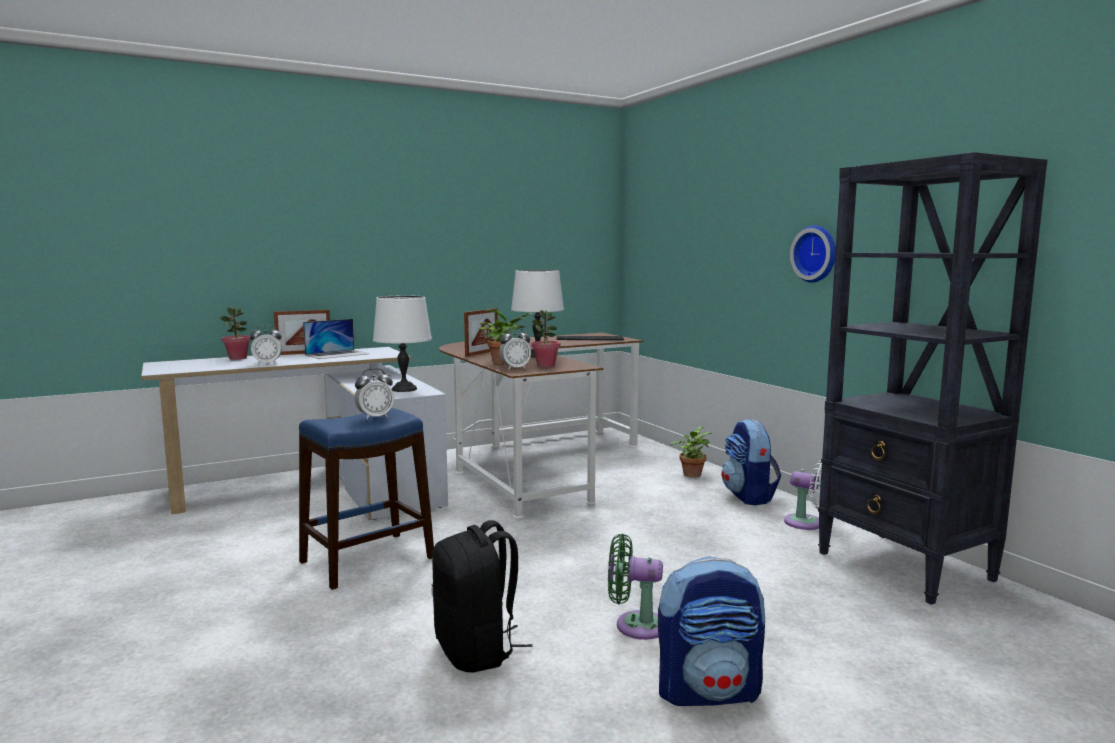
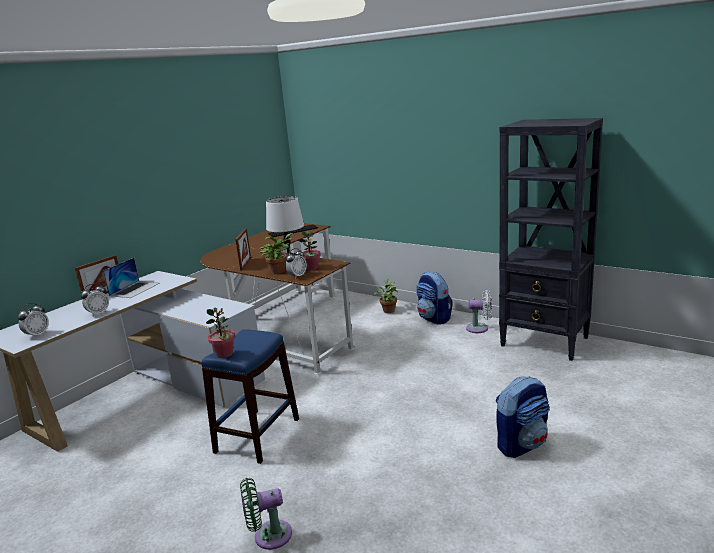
camera: 25 degrees left, 10 degrees up
(238, 358) = (58, 313): potted plant -> potted plant (224, 354)
(375, 417) = (251, 341): alarm clock -> alarm clock (37, 335)
(404, 389) = (218, 307): white table lamp -> none
(477, 651) = (392, 468): black backpack -> none
(635, 625) = (455, 421): green fan -> green fan (268, 536)
(816, 254) = (459, 164): wall clock -> none

